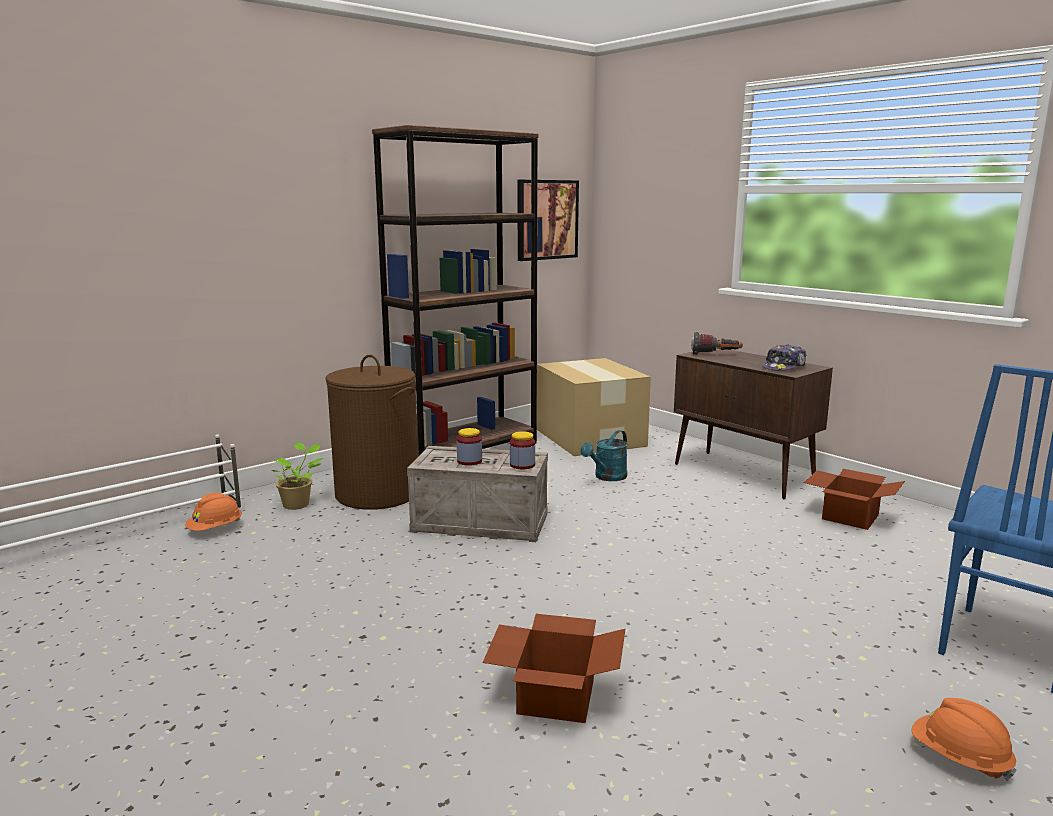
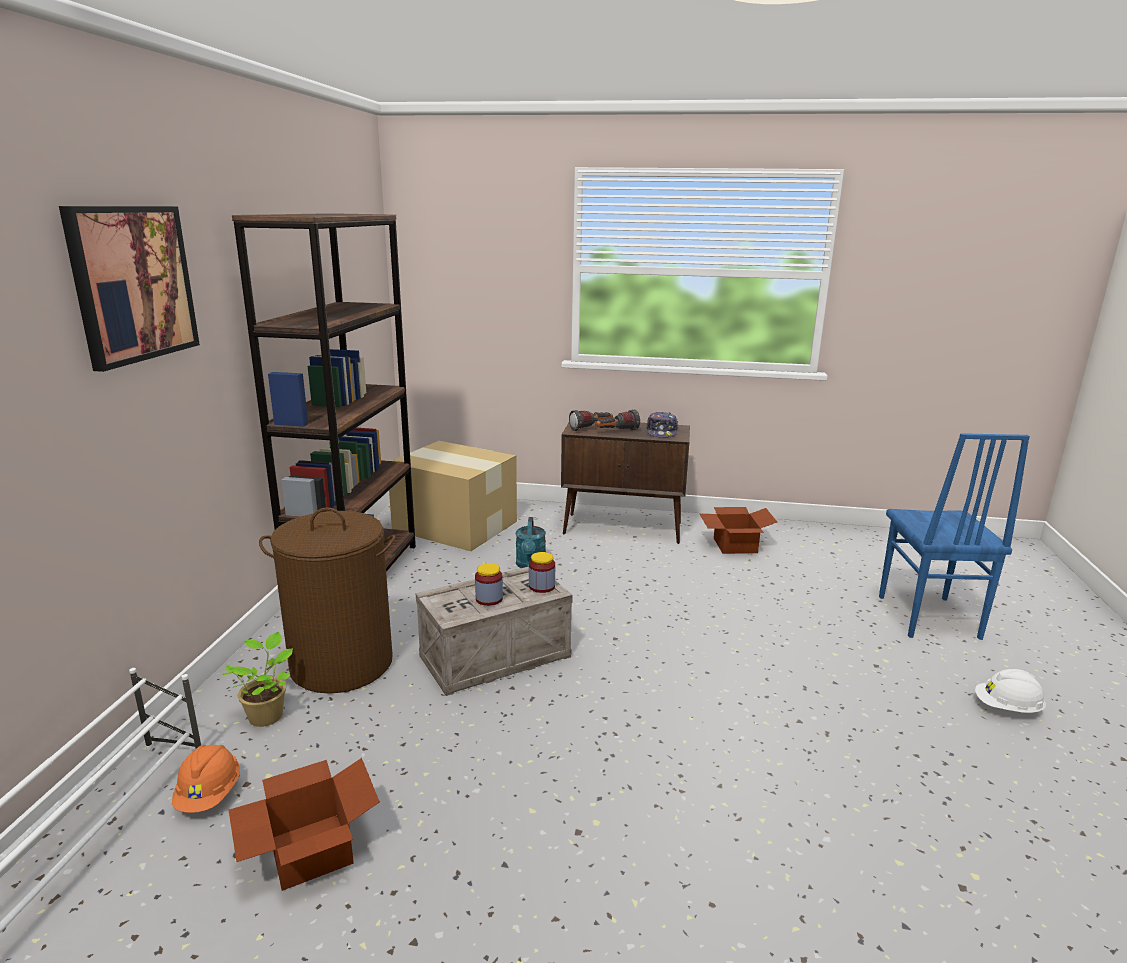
camera: 40 degrees left, 5 degrees up
(546, 220) = (363, 301): picture -> picture (132, 284)
(554, 695) = (787, 796): cardboard box -> cardboard box (308, 851)
(734, 360) = (616, 432): none -> flashlight
(959, 759) = (1007, 708): orange hard hat -> white hard hat

